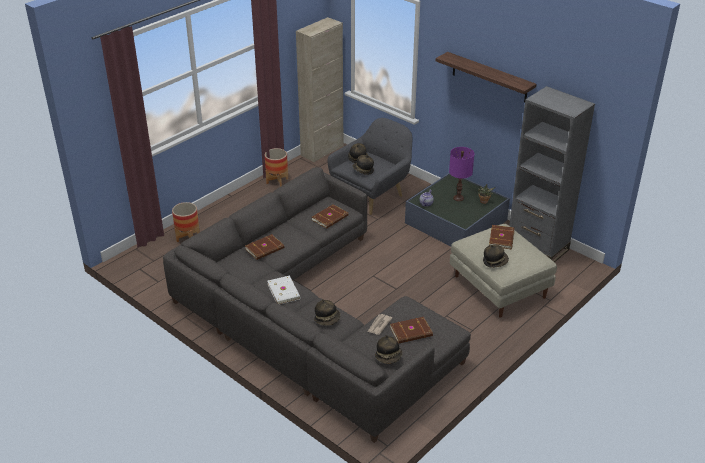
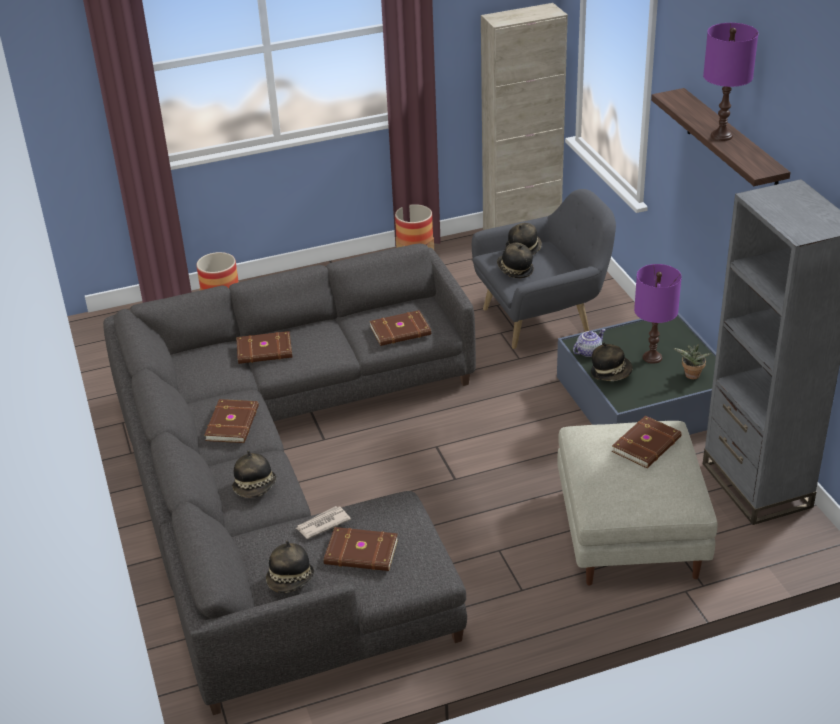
camera: 30 degrees right, 0 degrees up
(284, 291) = (233, 423): white book -> brown book
(489, 72) = (721, 136): none -> purple table lamp
(495, 261) = (600, 480): hat -> hat (611, 373)

